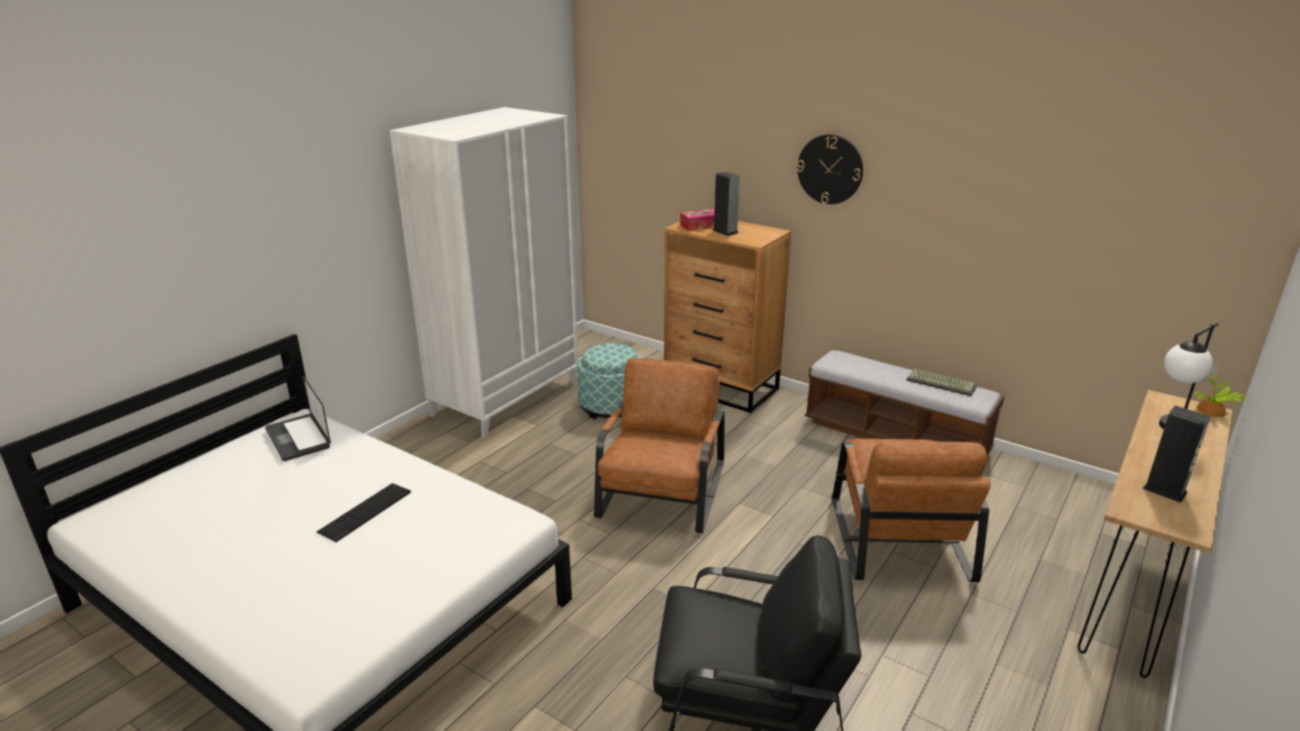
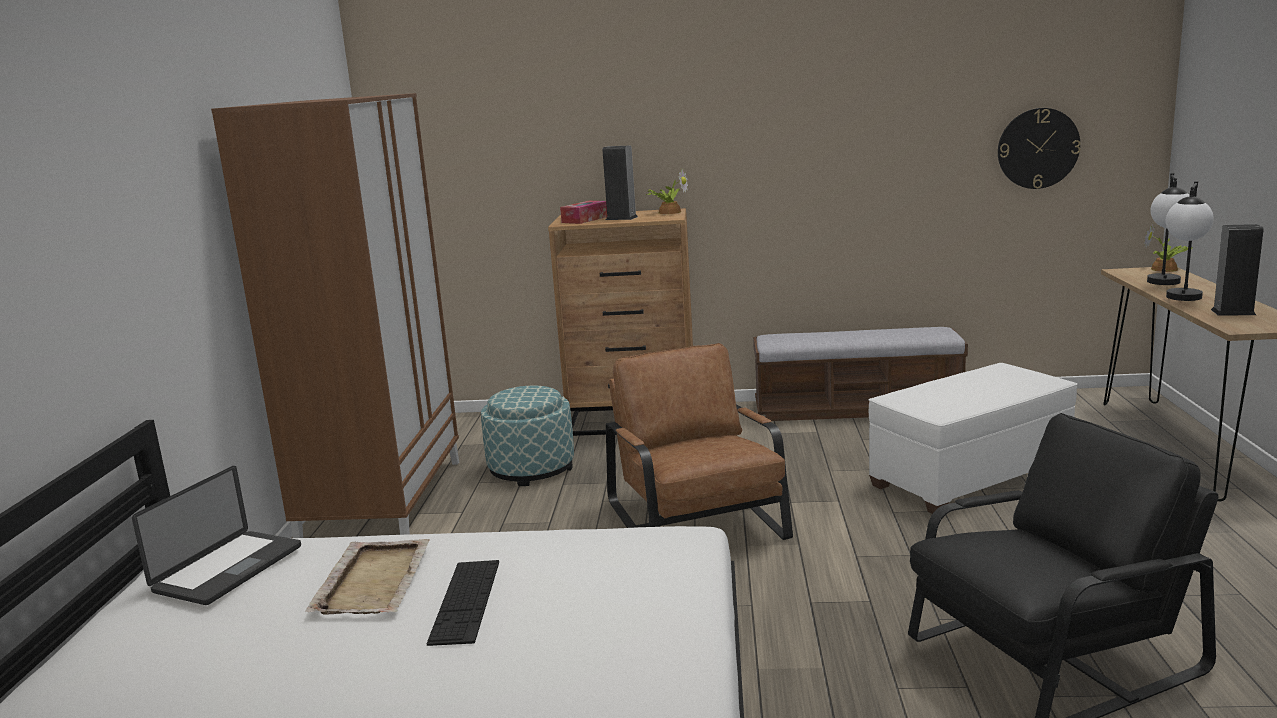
camera: 30 degrees left, 10 degrees down
(298, 438) = (228, 569): laptop -> laptop turned 90 degrees counterclockwise
(344, 476) = (373, 580): none -> beige tray
(506, 398) = (383, 501): white wardrobe -> brown wardrobe
(769, 233) = (669, 212): none -> potted plant
(830, 169) = (720, 128): wall clock -> wall clock (1038, 148)
(898, 537) = (970, 477): brown armchair -> white ottoman
(942, 383) = (896, 331): keyboard -> none
(1147, 457) = (1182, 300): none -> table lamp

